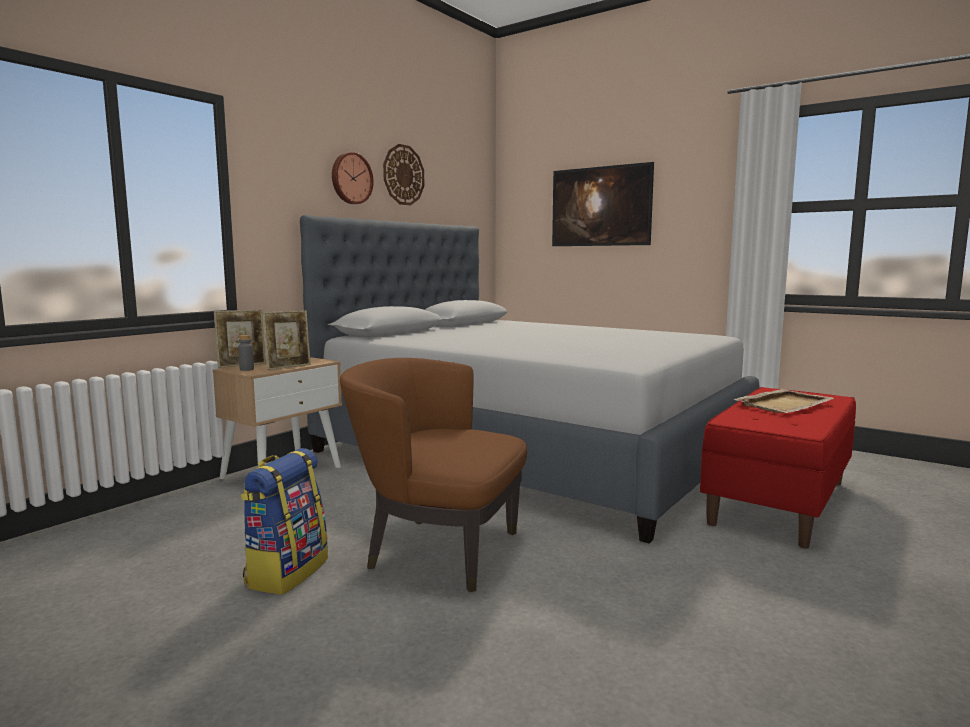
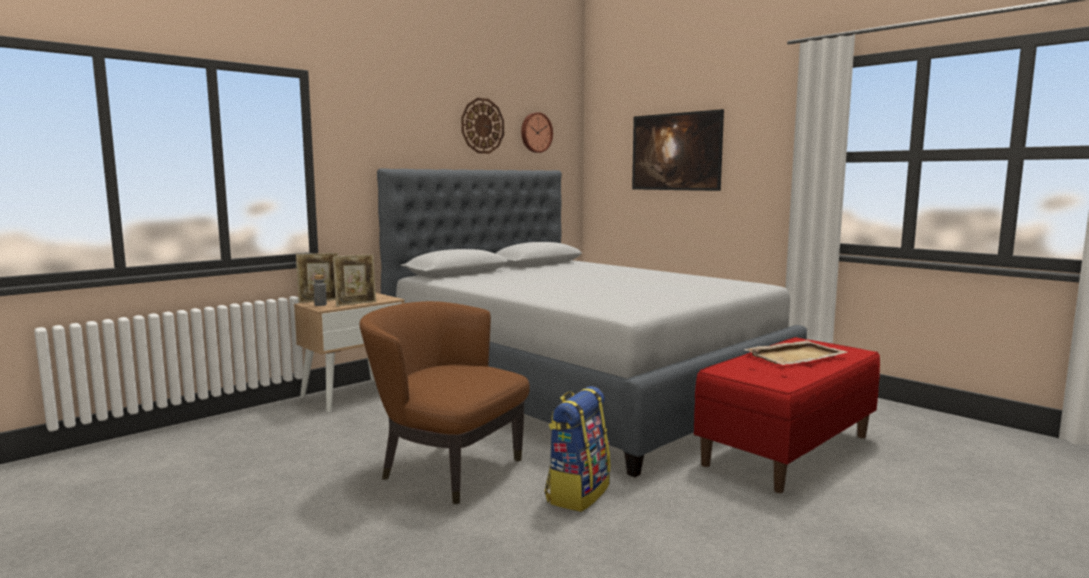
camera: 10 degrees right, 0 degrees up
(286, 572) = (318, 476): backpack -> backpack (577, 493)
(351, 178) = (428, 132): wall clock -> wall clock (535, 132)

